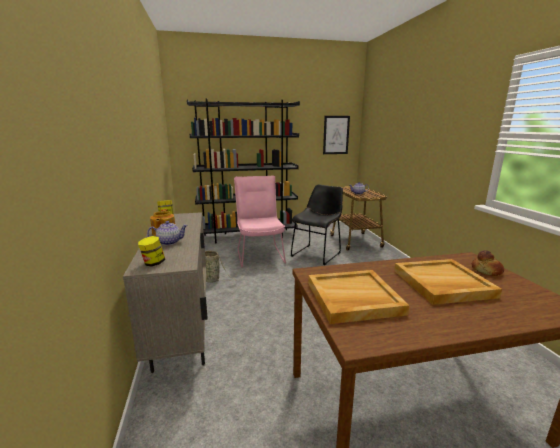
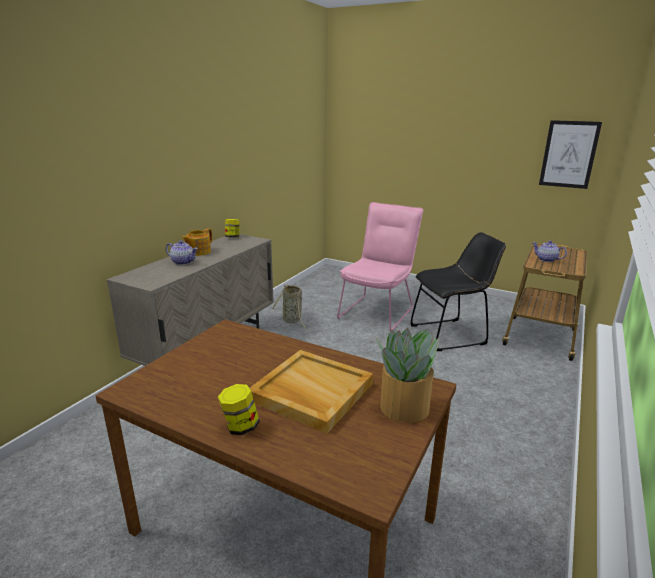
camera: 40 degrees right, 5 degrees up
(153, 263) = (138, 276): jar -> jar (240, 427)
(248, 236) = (398, 285): black bookcase -> none
(353, 298) = (203, 362): beige tray -> none
(486, 270) = (403, 408): bread -> potted plant

